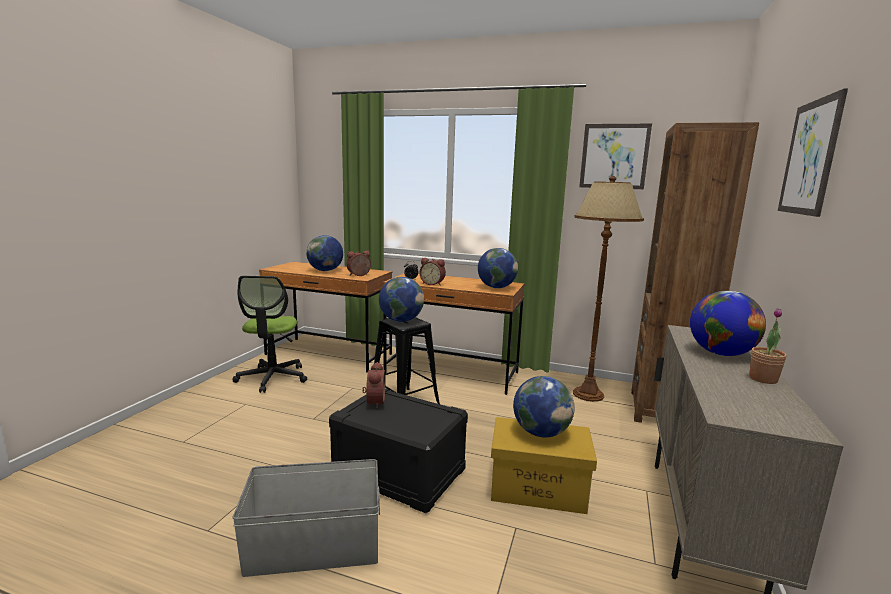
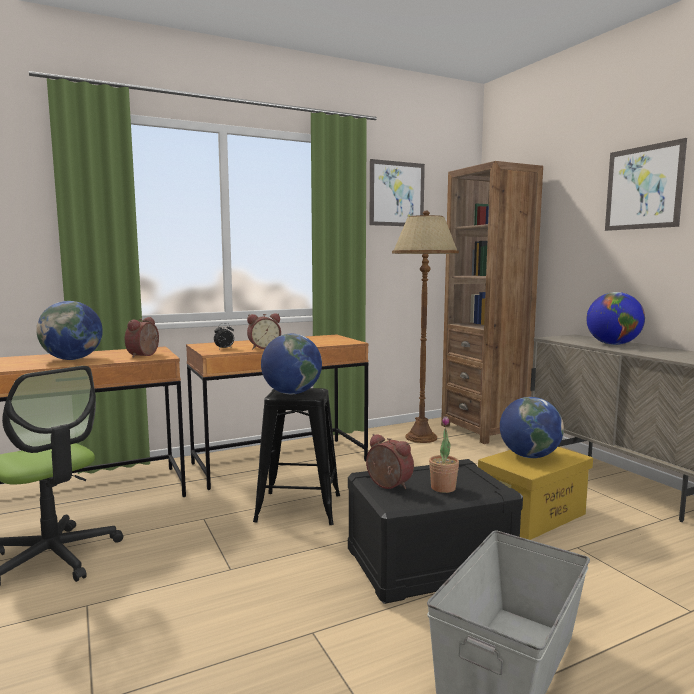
camera: 45 degrees left, 5 degrees down
(496, 287) = (331, 340): globe -> none
(763, 379) = (670, 350): potted plant -> potted plant (443, 488)

